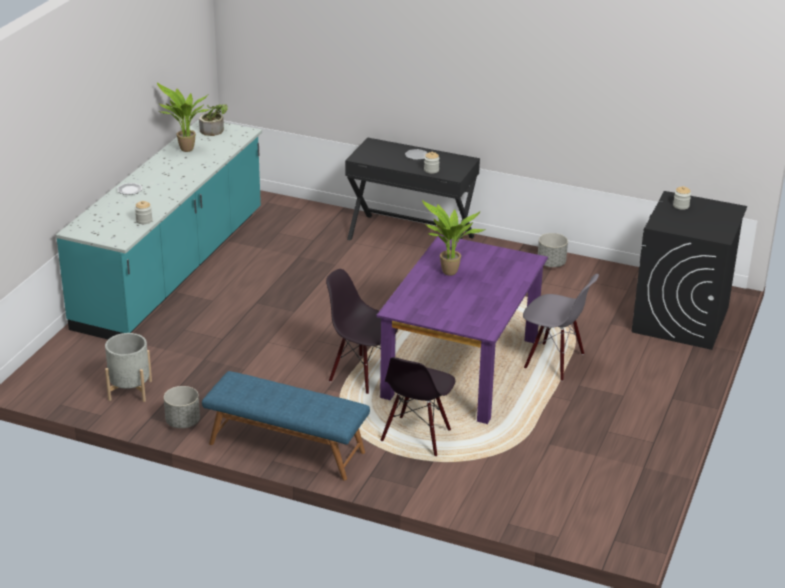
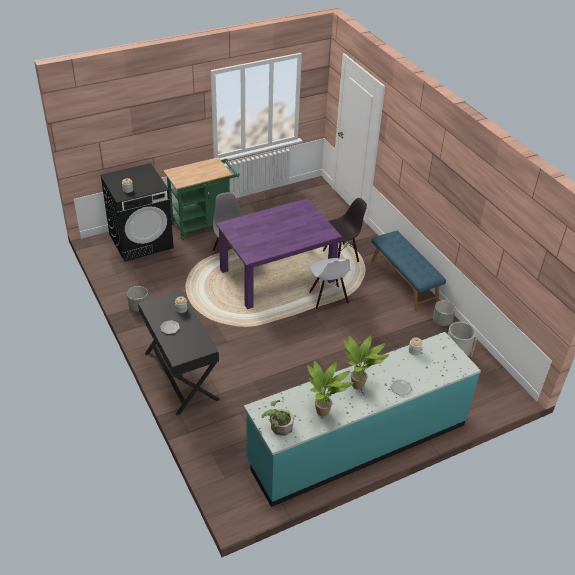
camera: 140 degrees left, 10 degrees up
(362, 374) = (328, 298): black chair -> white chair
(448, 274) = (277, 239): potted plant -> potted plant (359, 385)
(655, 379) = (204, 224): none -> green cart

